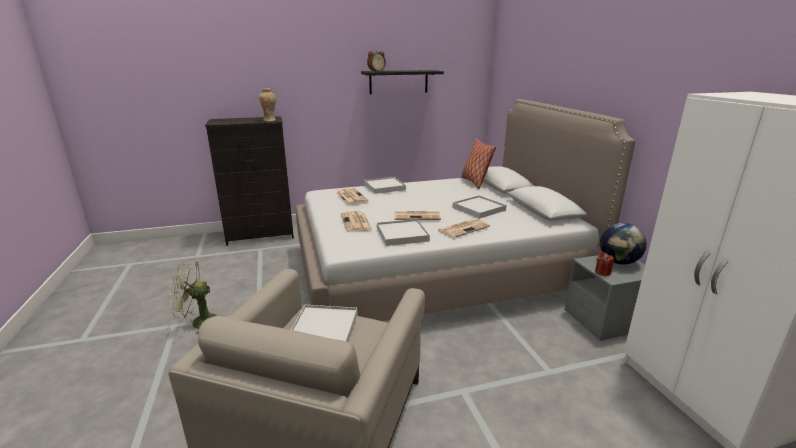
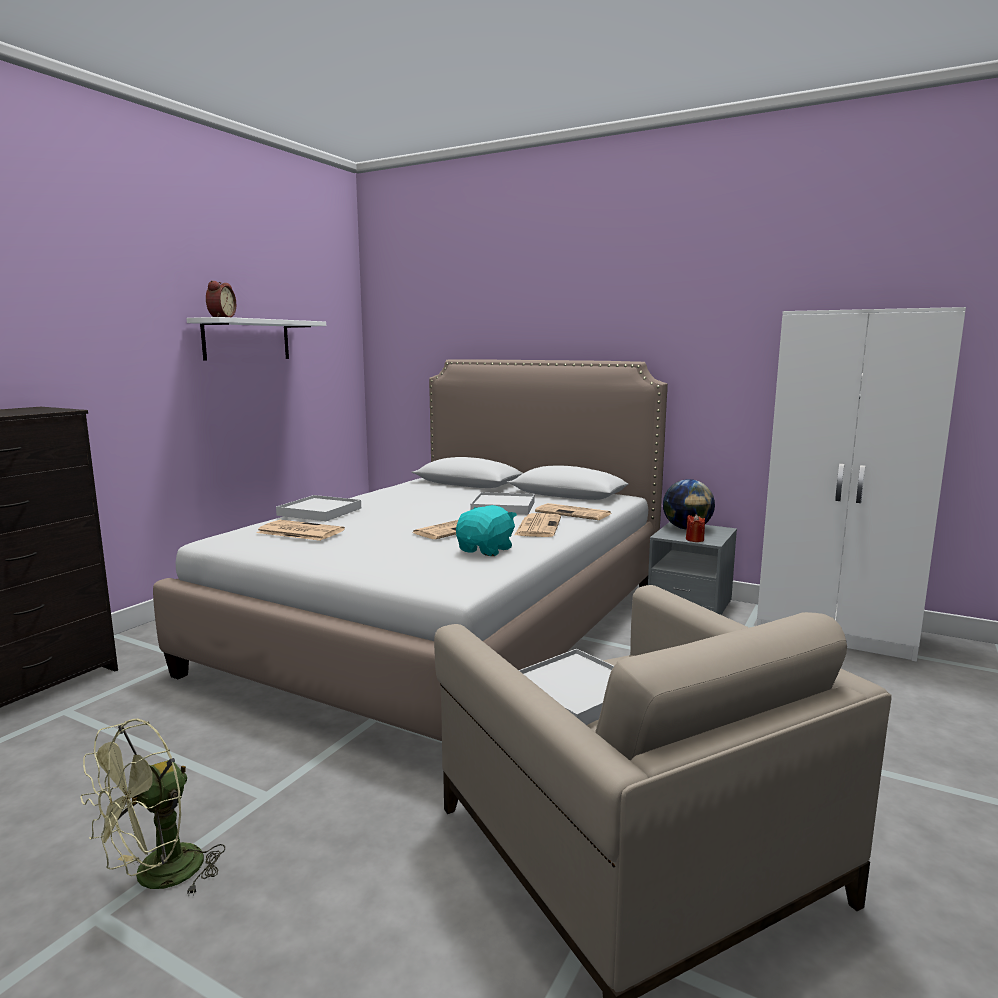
camera: 45 degrees left, 10 degrees down
(269, 120) = (49, 410): vase -> none
(356, 222) = (389, 555): newspaper -> newspaper (574, 513)
(398, 82) = (247, 340): black shelf -> white shelf
(402, 234) = (486, 550): white tray -> turquoise plush toy
(475, 182) = (429, 485): pillow -> none

